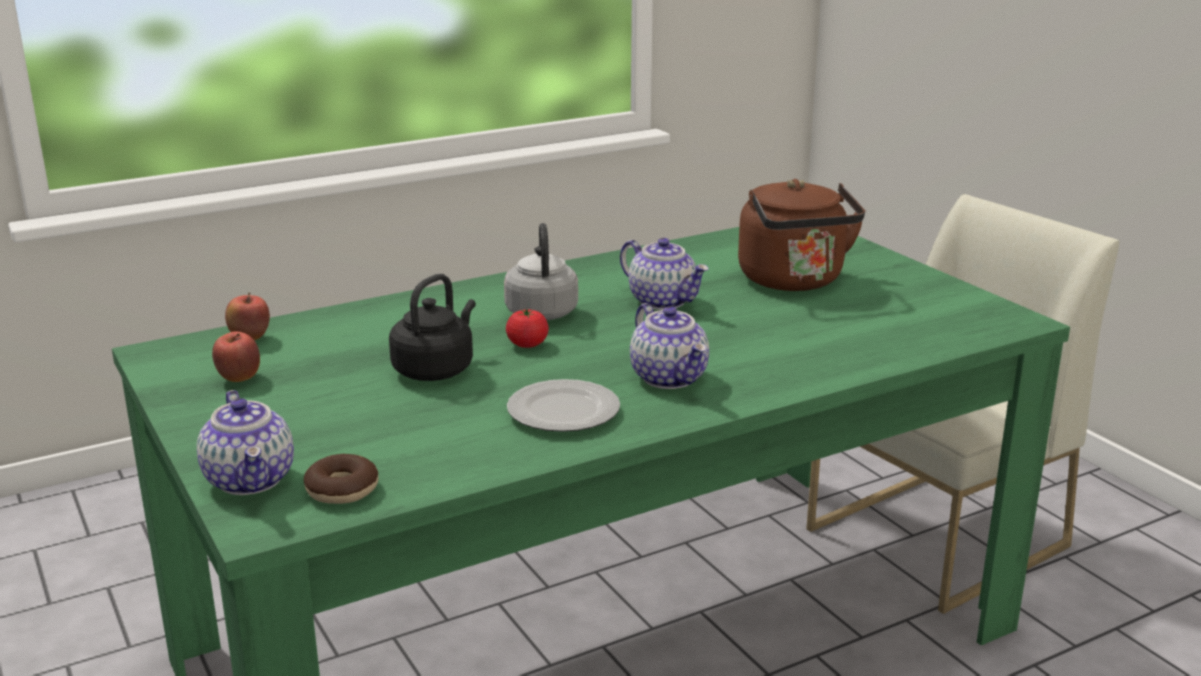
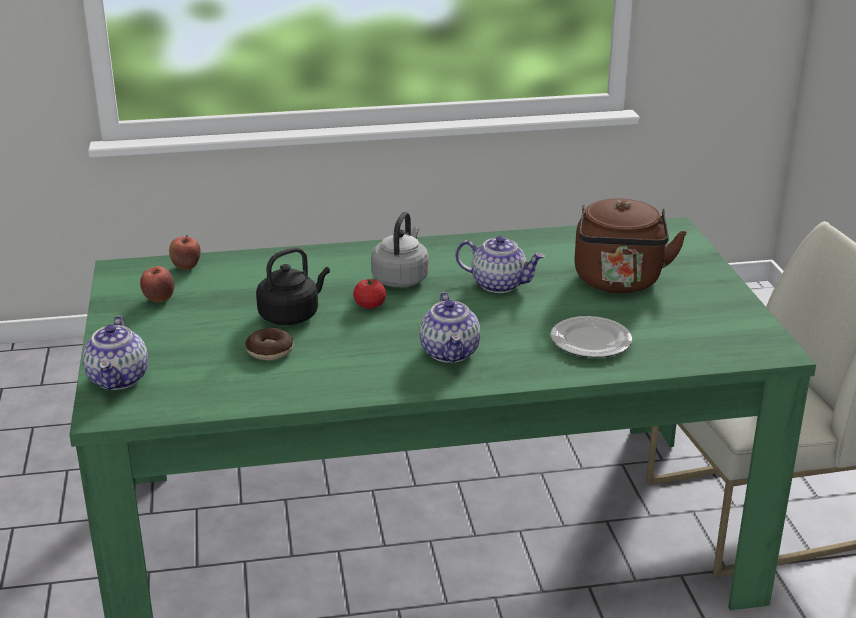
camera: 20 degrees right, 5 degrees up
(342, 490) = (169, 398): donut -> donut (270, 351)
(562, 411) = (353, 366): plate -> plate (590, 341)
(663, 301) = (499, 284): teapot -> teapot turned 45 degrees counterclockwise

